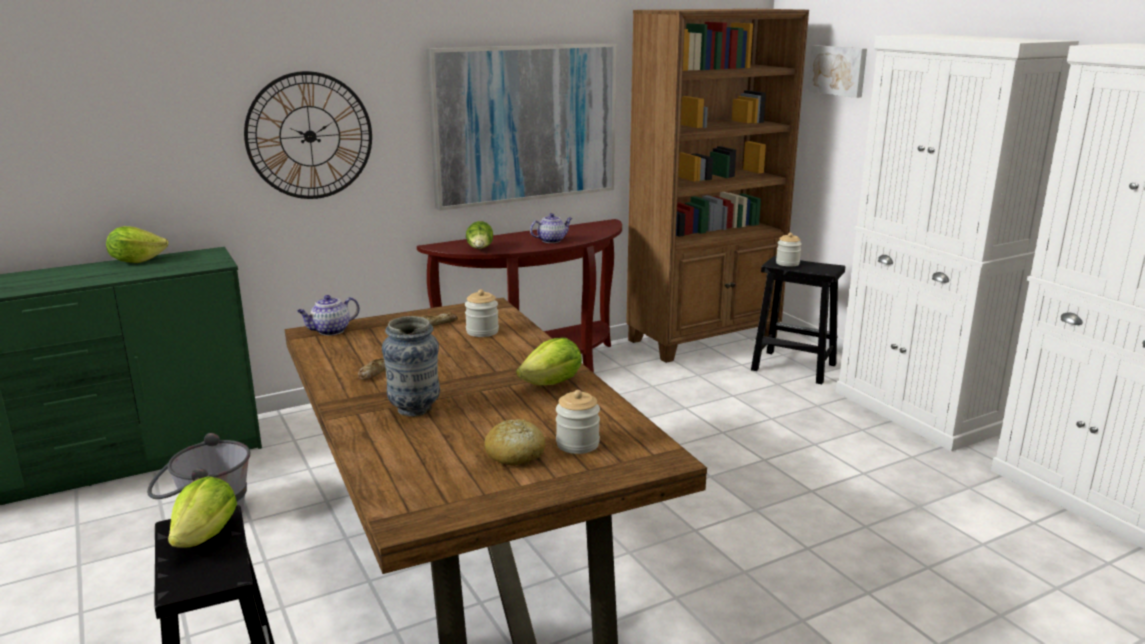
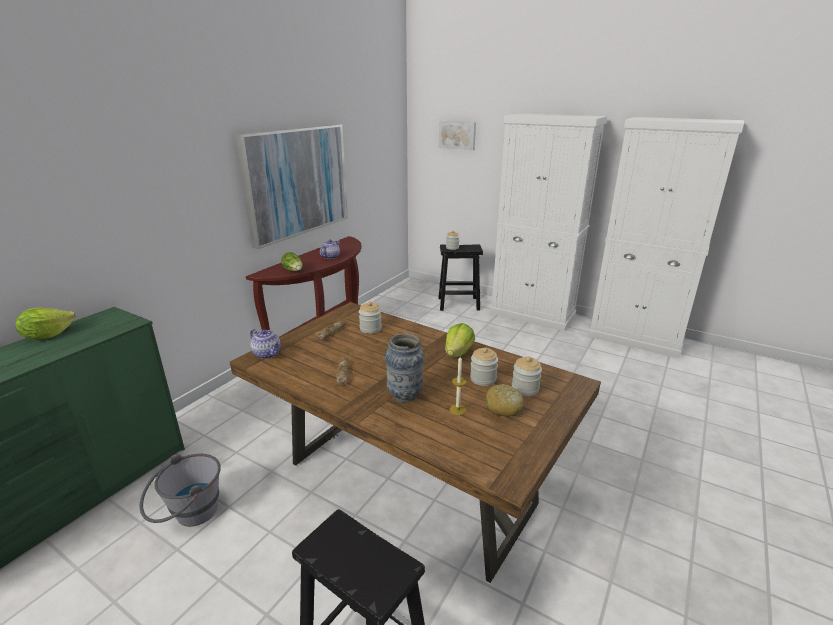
camera: 30 degrees left, 5 degrees up
(206, 536) = (346, 544): lettuce -> none
(310, 136) = (165, 208): wall clock -> none
(330, 331) = (267, 354): teapot -> teapot turned 75 degrees counterclockwise
(454, 440) = (457, 409): none -> candle
(538, 418) = (483, 379): none -> jar
(704, 339) = (400, 298): brown bookcase -> none

